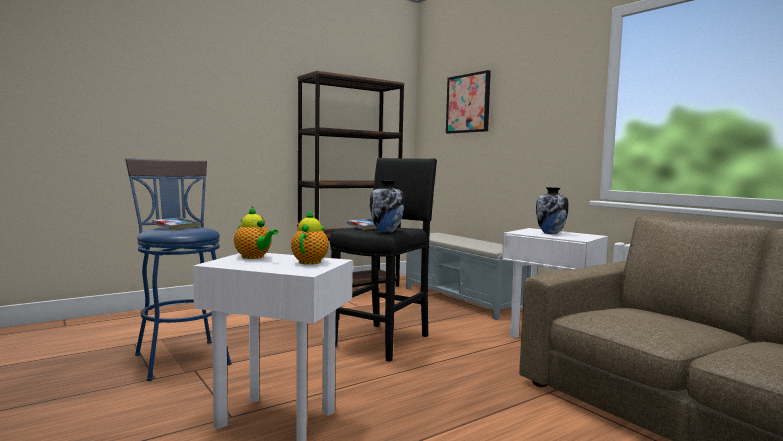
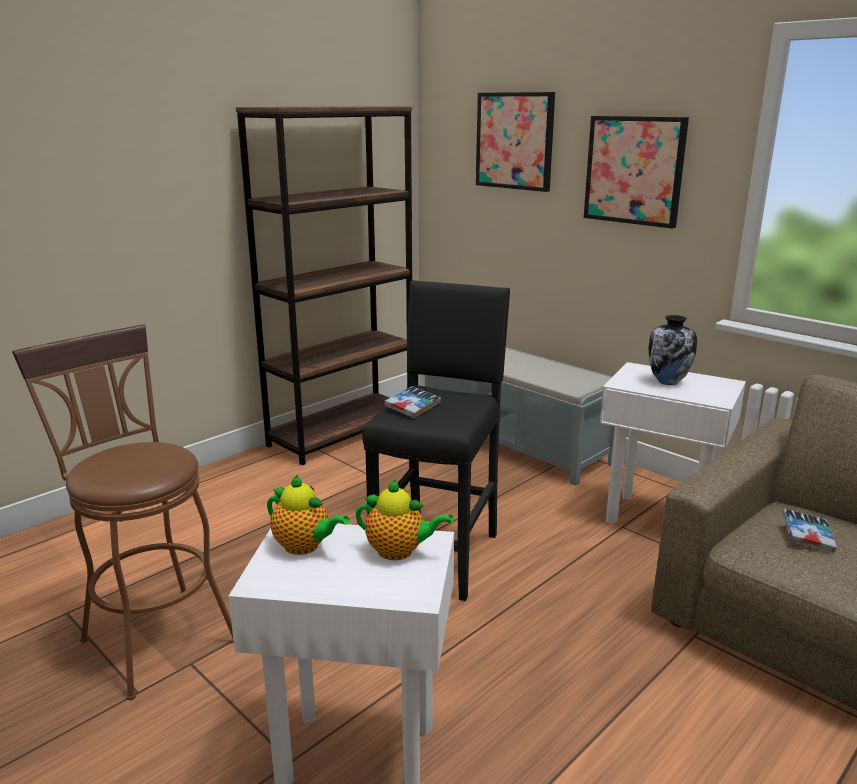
camera: 10 degrees left, 15 degrees up
(176, 227) = (125, 458): book -> book (807, 536)
(180, 356) = (153, 634): blue stool -> brown stool
(310, 261) = (399, 551): teapot -> teapot turned 105 degrees clockwise
(387, 231) = (452, 421): vase -> none
(536, 110) = (634, 170): none -> picture

